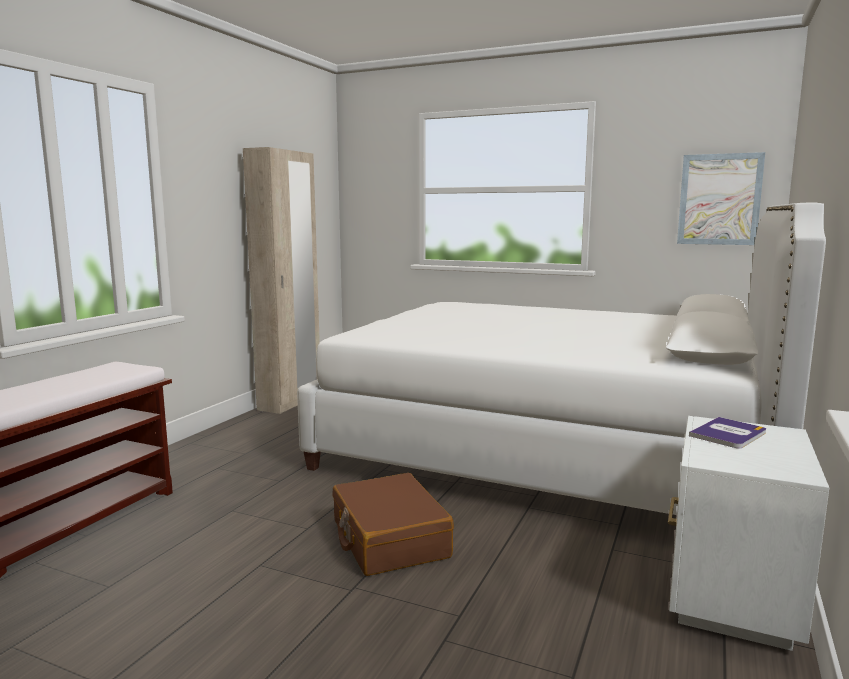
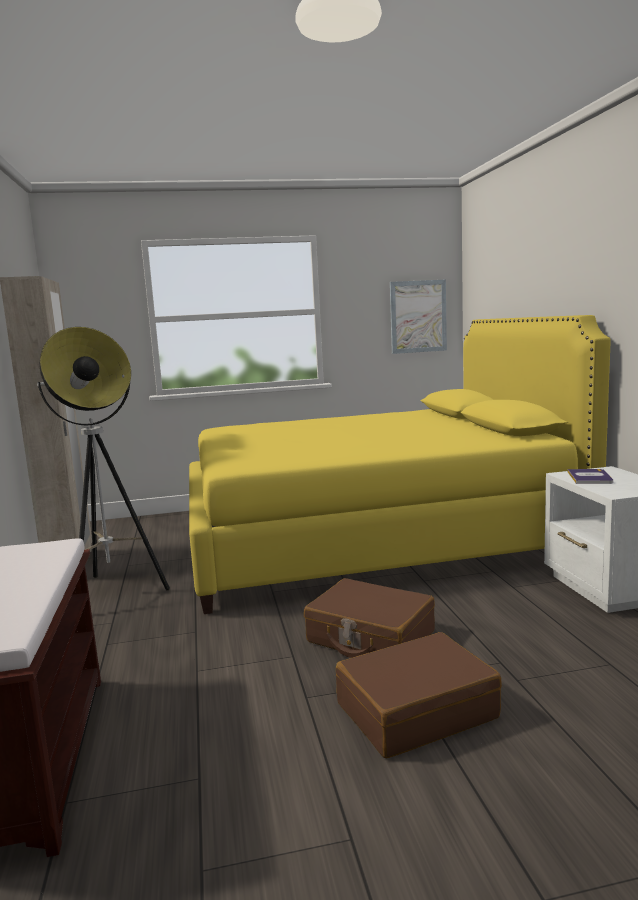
camera: 35 degrees left, 0 degrees up
(280, 431) = (112, 593): none -> floor lamp
(313, 618) = (416, 710): none -> brown suitcase
(548, 450) = (370, 539): white bed -> yellow bed

